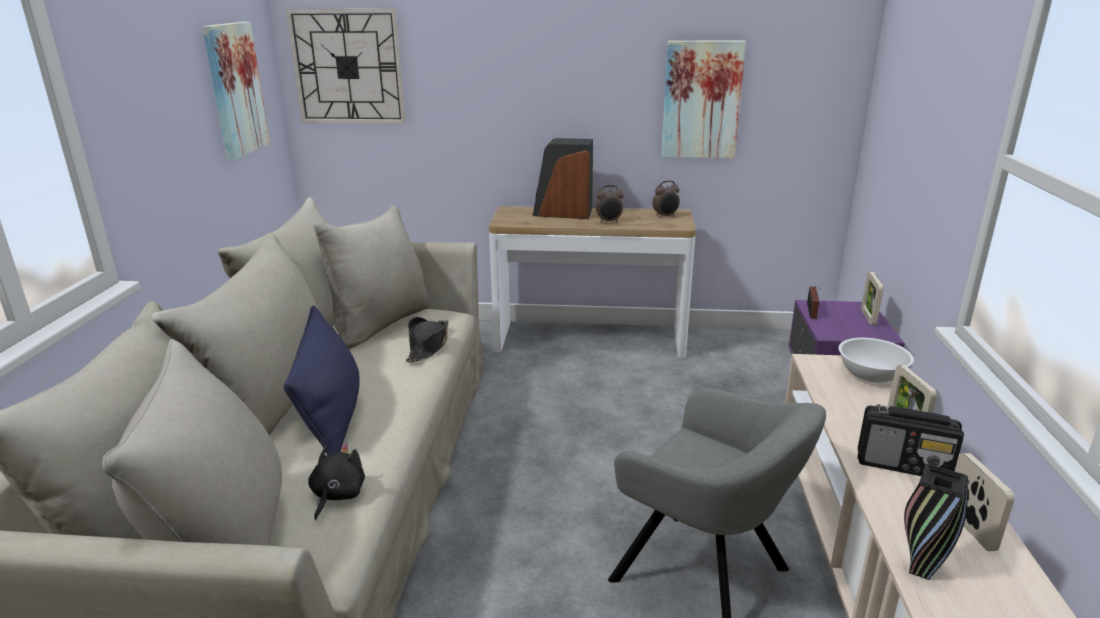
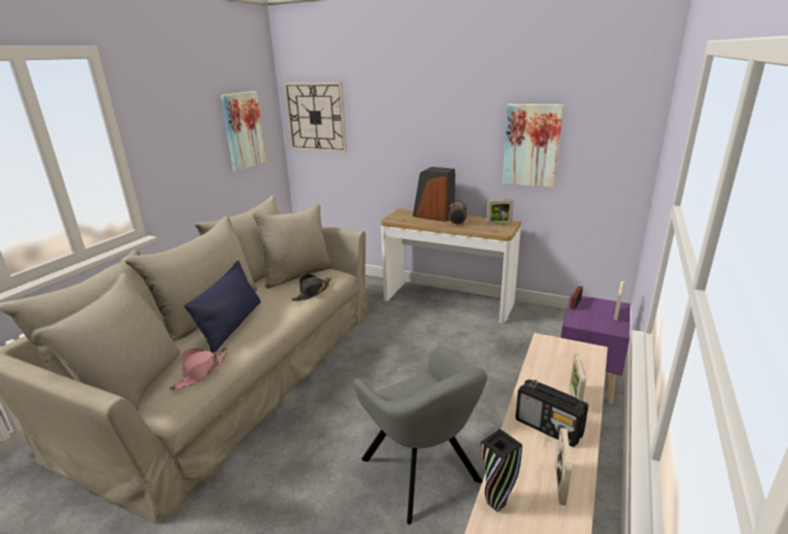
camera: 20 degrees right, 0 degrees up
(337, 495) = (201, 372): black plush toy -> pink hat
(665, 216) = (499, 224): alarm clock -> picture frame
(870, 375) = (580, 357): white bowl -> none

